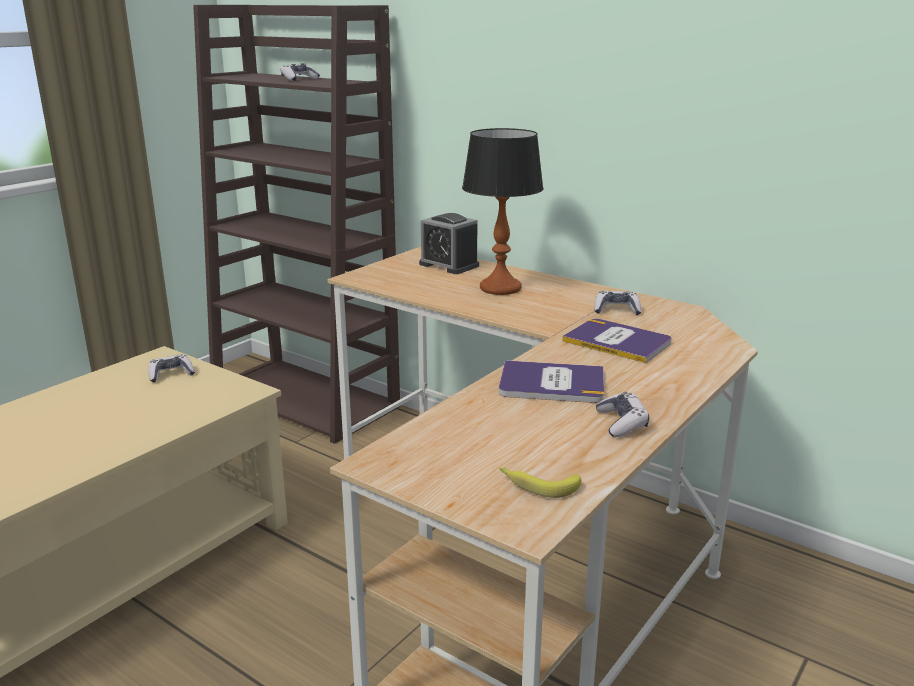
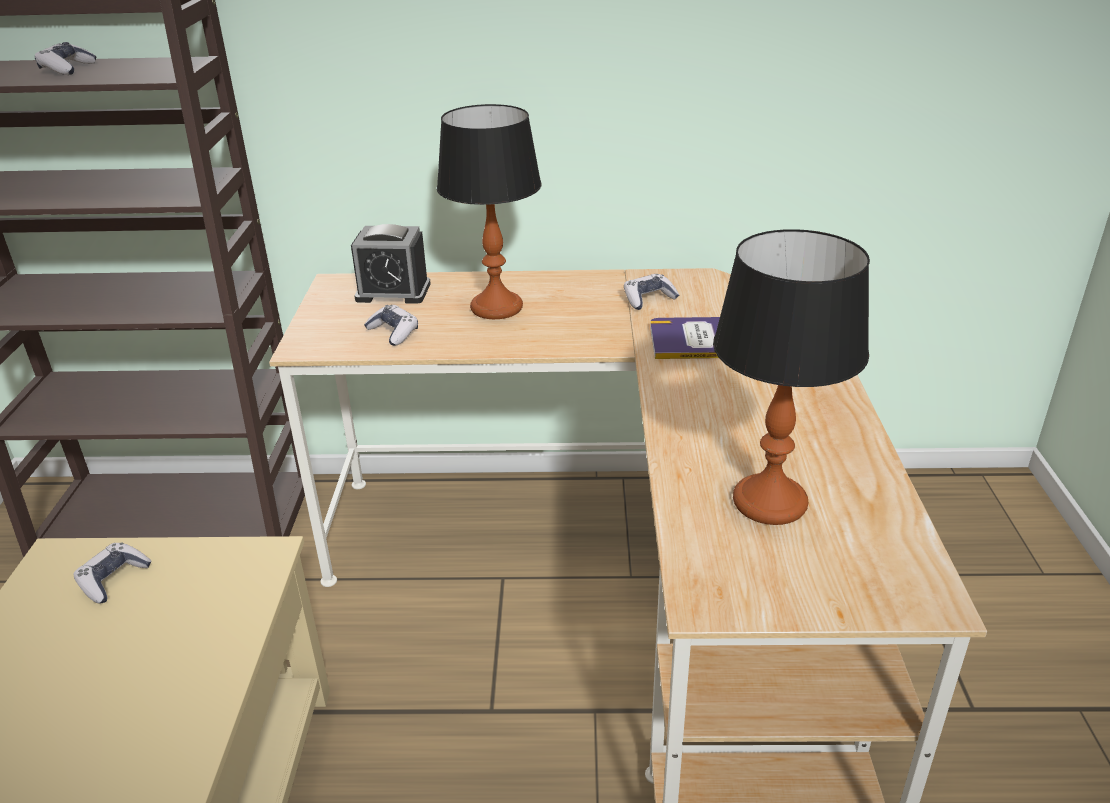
camera: 35 degrees left, 10 degrees up
(508, 435) = (770, 501): none -> table lamp
(537, 485) = (875, 549): banana -> none
(551, 384) = (719, 418): book -> none
(621, 423) = (838, 440): game controller -> game controller (393, 332)

